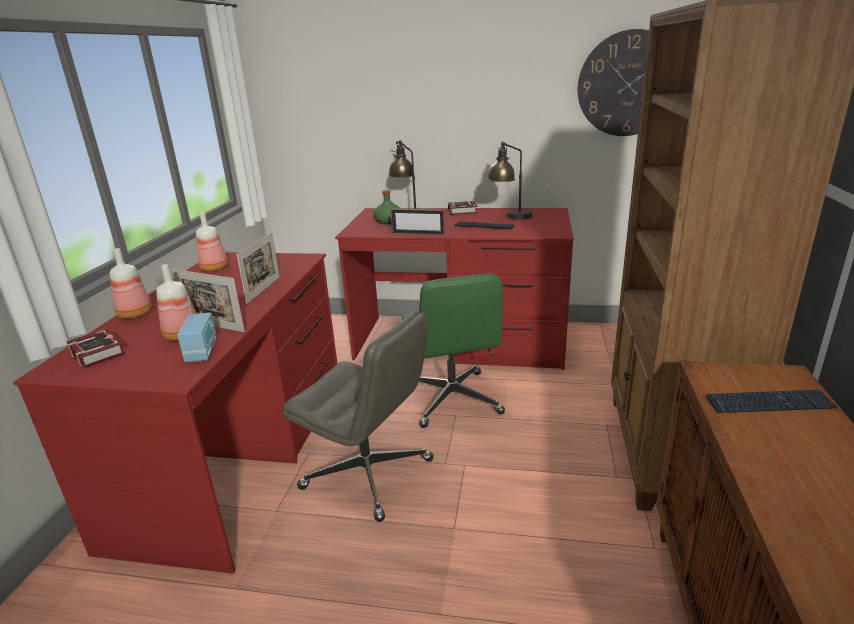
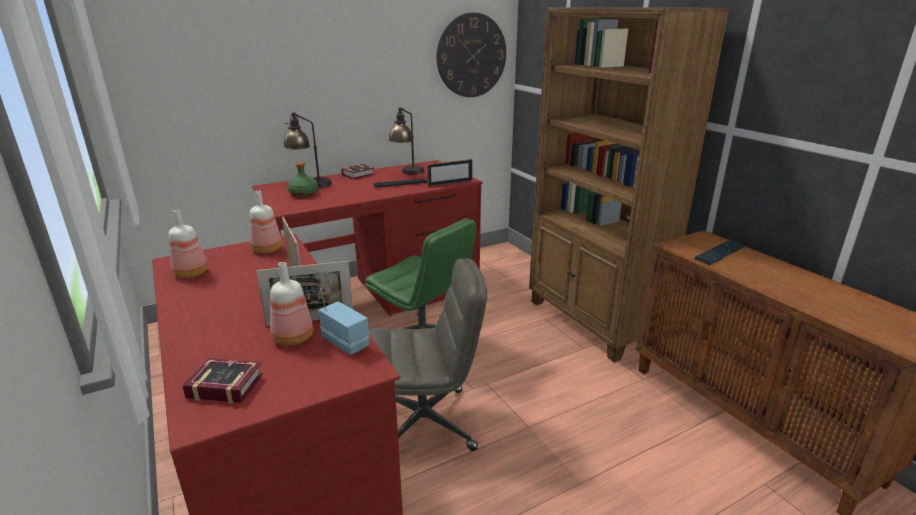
camera: 40 degrees left, 0 degrees up
(135, 314) = (188, 340): bottle -> bottle (268, 249)
(418, 234) = (354, 199): picture frame -> picture frame (450, 183)

